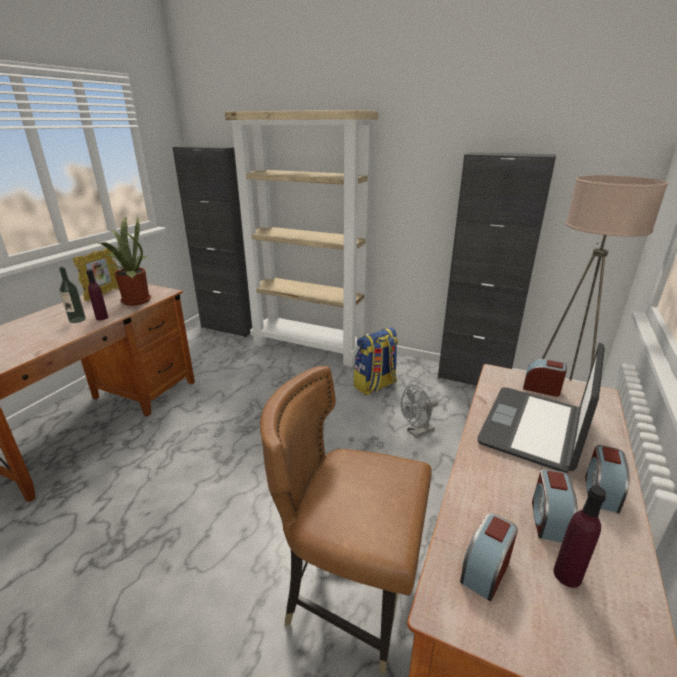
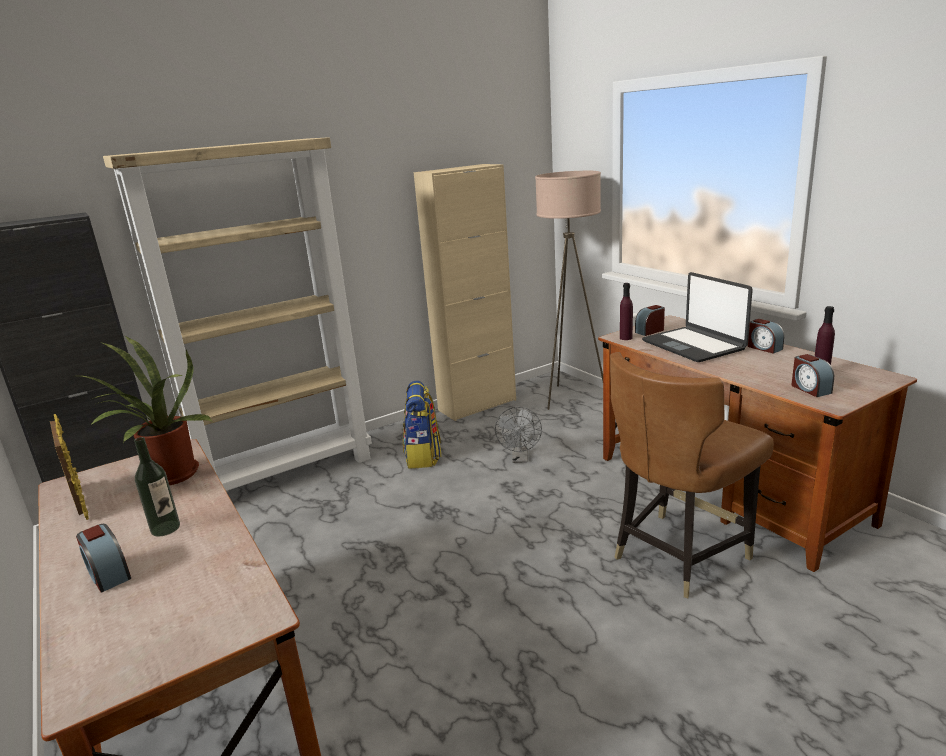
camera: 55 degrees left, 5 degrees down
(102, 318) = (196, 505): purple bottle -> purple bottle (626, 338)
(473, 378) = (477, 405): black cabinet -> beige cabinet
(548, 519) = (779, 365): alarm clock -> alarm clock (108, 574)

